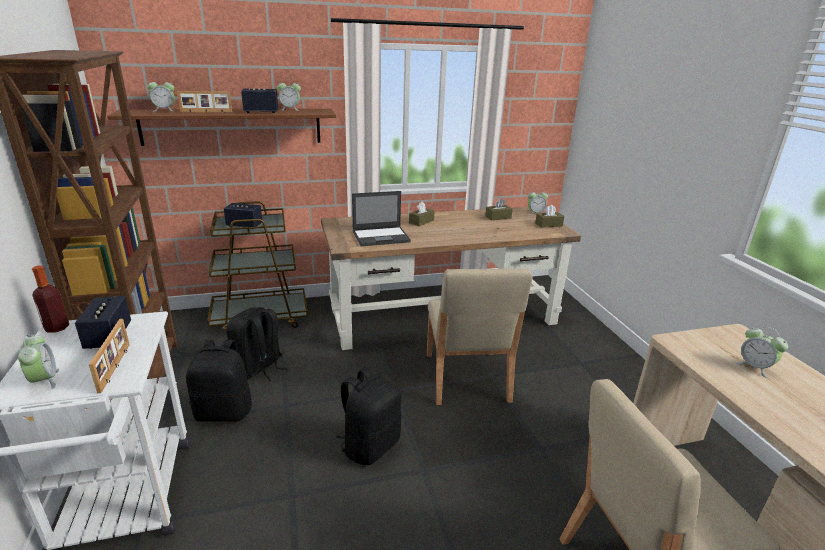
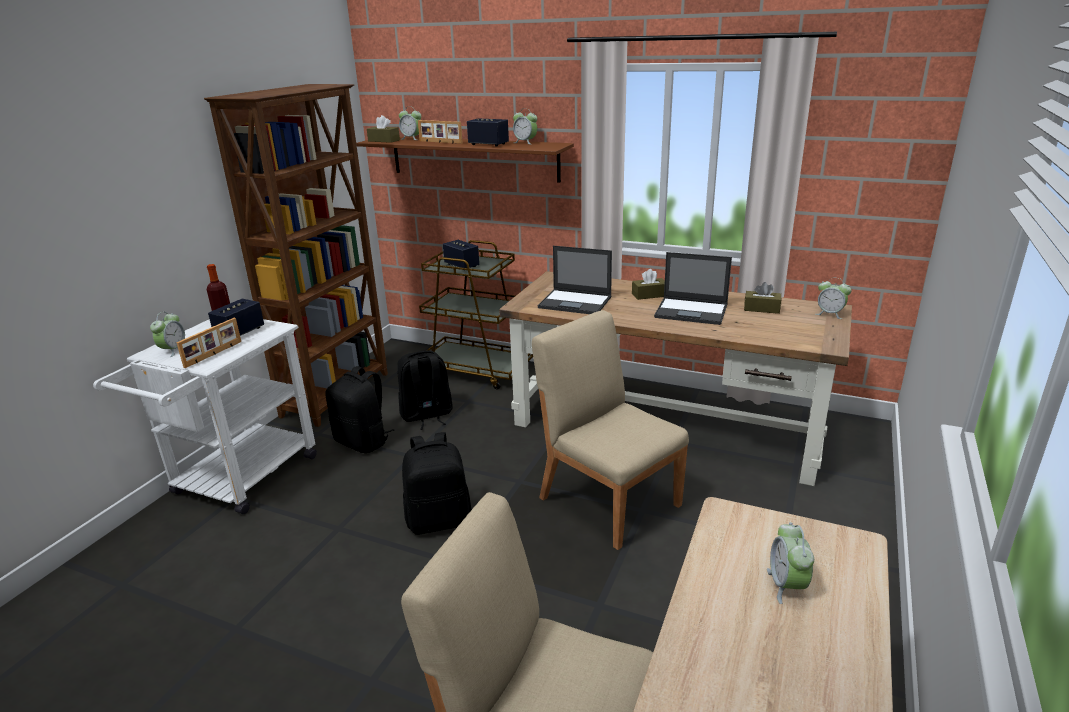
camera: 40 degrees right, 0 degrees up
(464, 227) = (692, 311): none -> laptop
(466, 378) = (608, 500): beige chair -> beige chair turned 105 degrees clockwise
(548, 224) = (822, 332): brown tissue box -> brown tissue box (384, 140)

